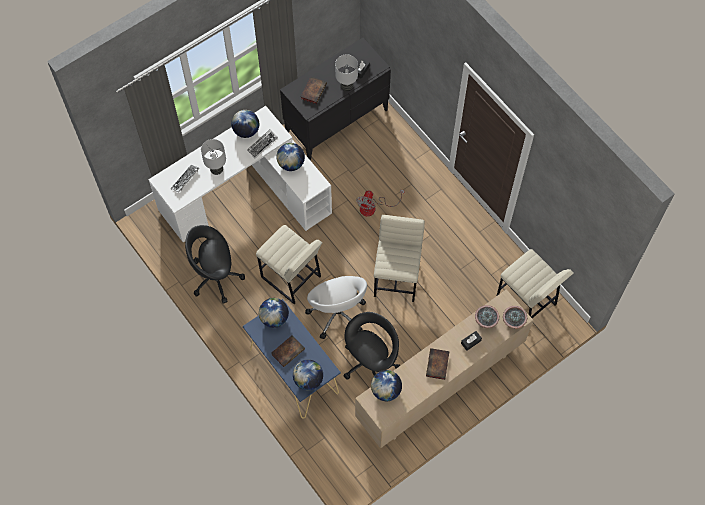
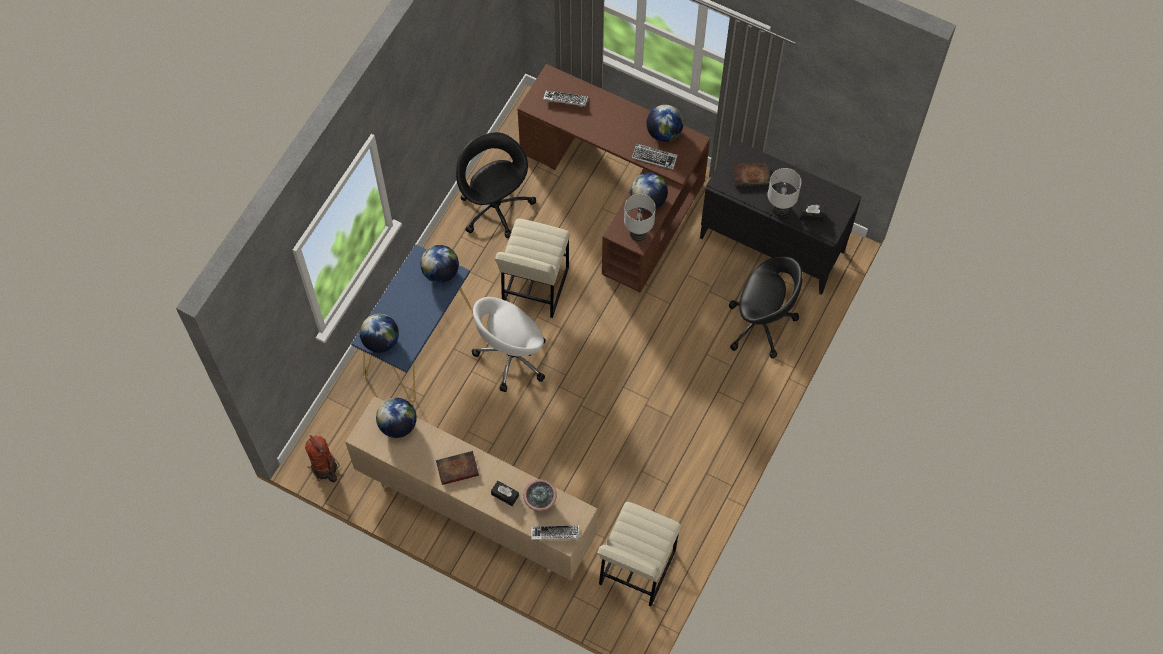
camera: 65 degrees right, 0 degrees up
(216, 169) = (596, 125): grey table lamp -> grey table lamp (638, 233)
(247, 194) = (619, 191): white desk -> brown desk
(288, 351) = (406, 304): book -> none
(362, 474) = (325, 469): none -> fire extinguisher
(371, 363) = (466, 421): black office chair -> black office chair (762, 324)
(373, 207) = (675, 336): fan -> none
(396, 277) = (593, 402): beige chair -> none
(513, 322) = (555, 534): potted plant -> keyboard

